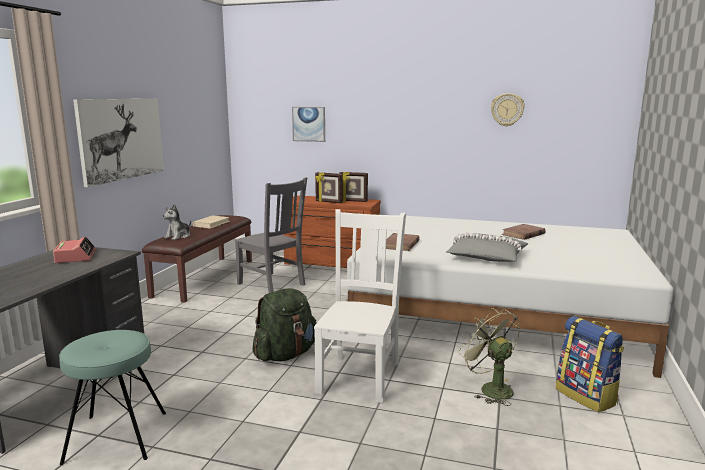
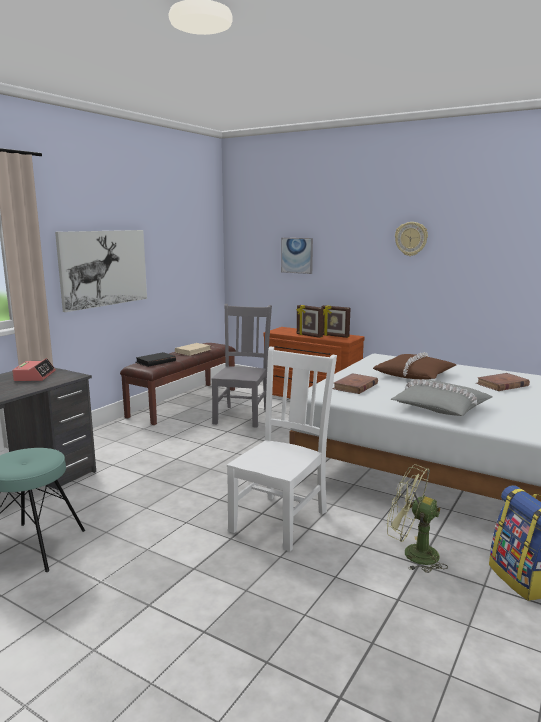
camera: 15 degrees right, 0 degrees up
(178, 236) = (155, 361): plush toy -> black book
(272, 285) = (242, 415): grey chair -> grey chair turned 135 degrees counterclockwise
(286, 355) = (220, 488): green backpack -> none
(445, 231) = (414, 374): none -> brown pillow
(490, 388) = (412, 553): green fan -> green fan turned 45 degrees counterclockwise
(507, 109) = (505, 243): wall clock -> wall clock (411, 239)

